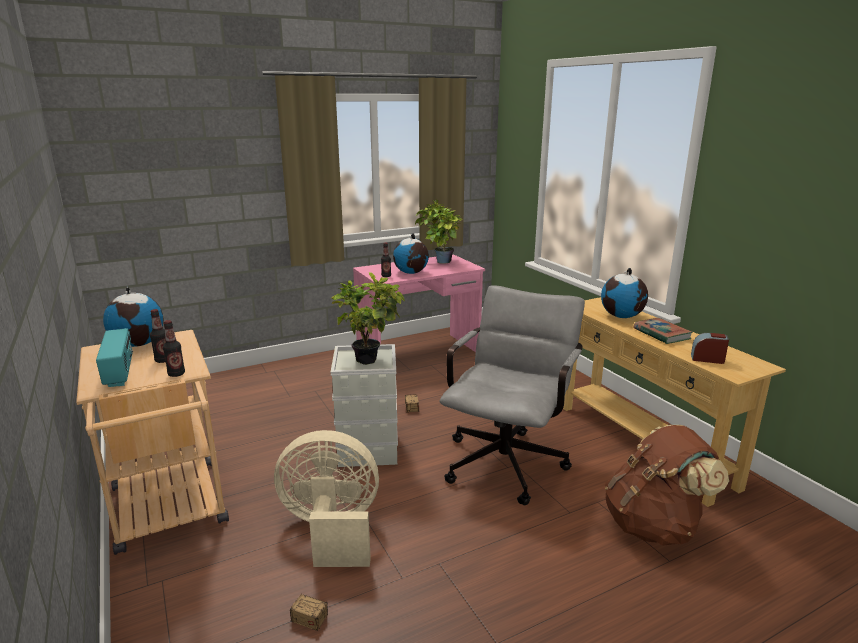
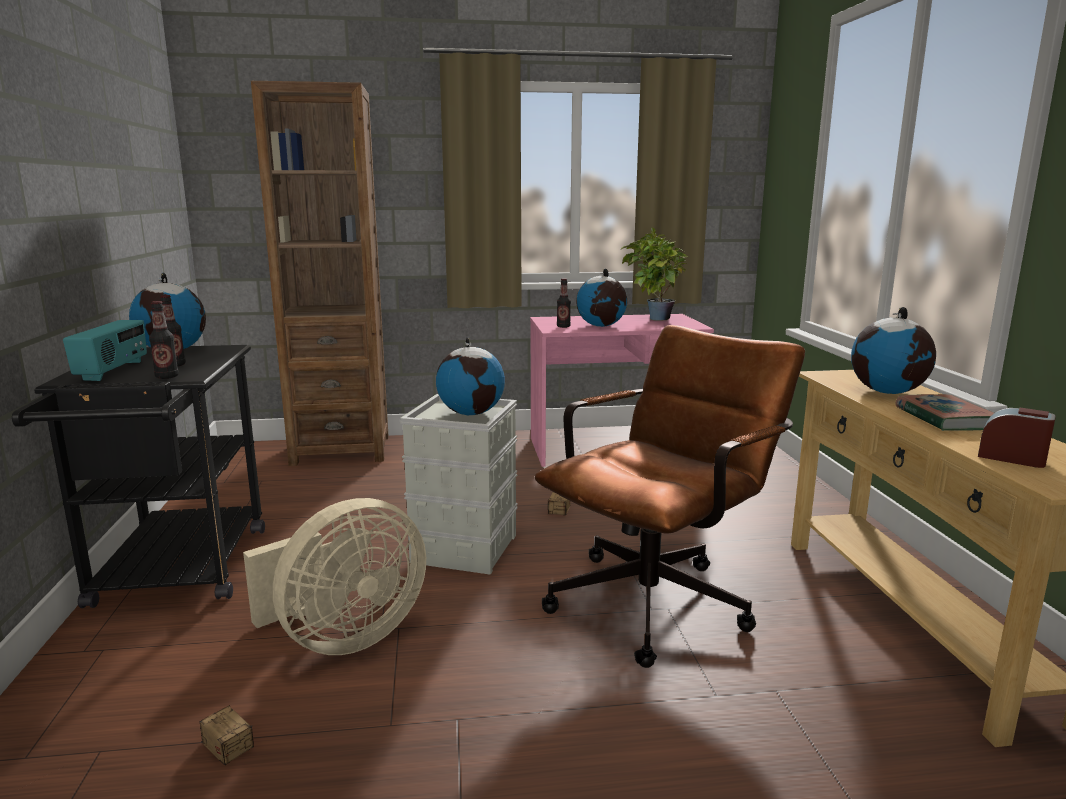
camera: 20 degrees right, 5 degrees down
(170, 512) = (177, 574): beige cart -> black cart
(220, 384) = (341, 450): none -> brown bookcase
(331, 530) = (343, 638): beige fan -> beige fan turned 120 degrees clockwise
(371, 359) = (471, 413): potted plant -> globe
(508, 458) = (660, 598): grey office chair -> brown office chair
(654, 525) = (864, 752): brown backpack -> none

